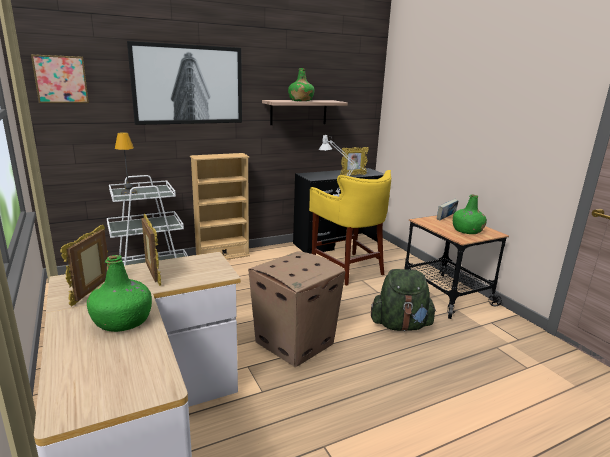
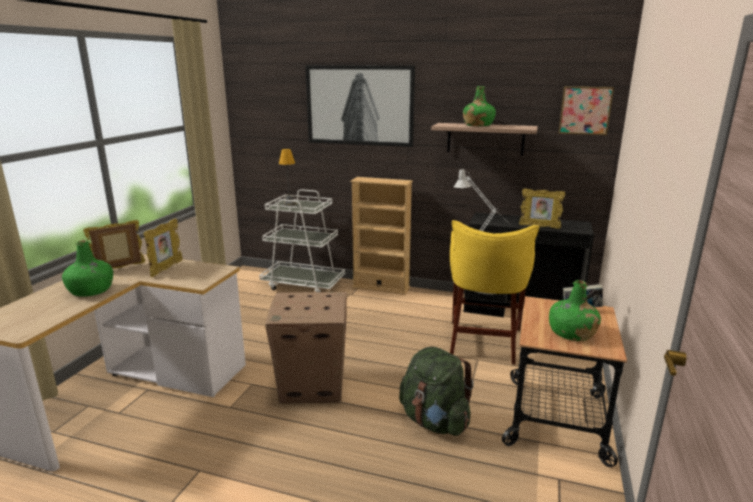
camera: 45 degrees right, 0 degrees up
(61, 79) = (258, 100): picture -> picture (585, 110)

